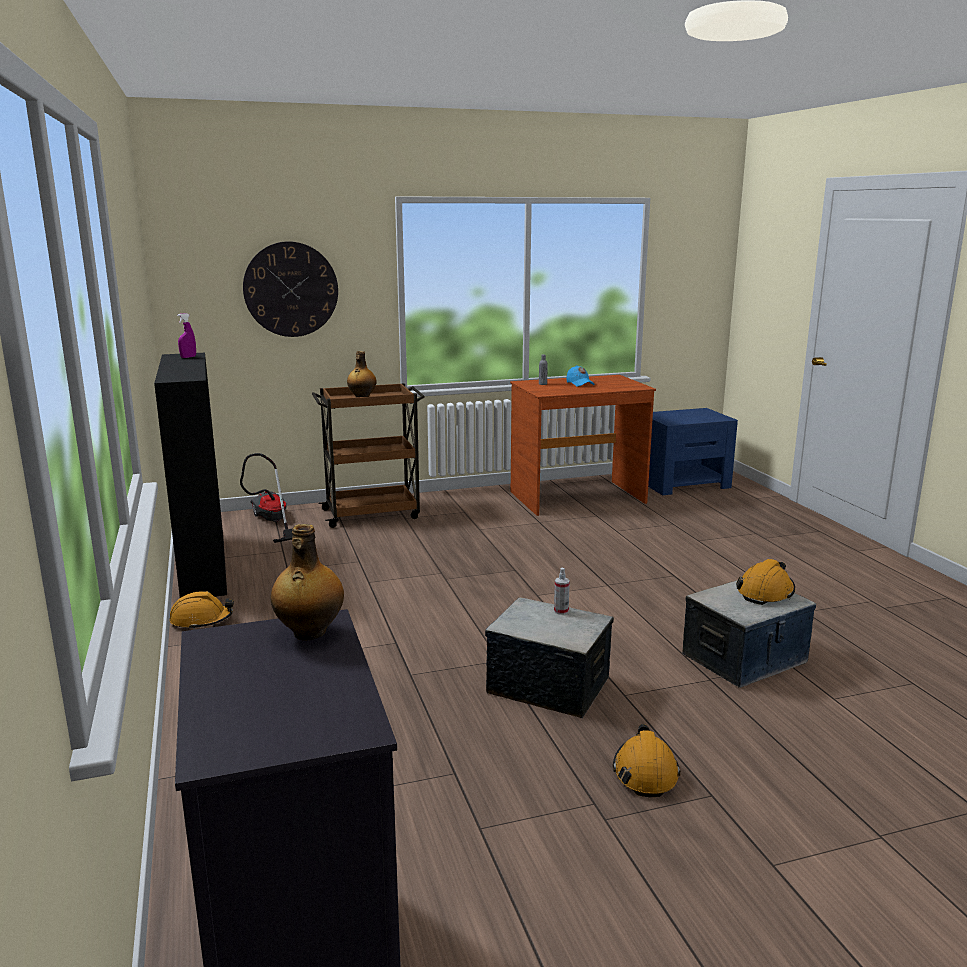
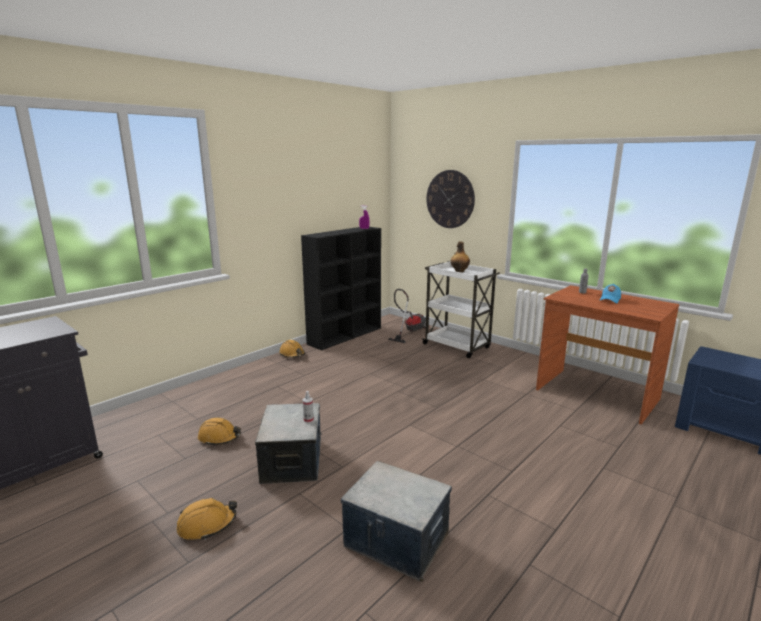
camera: 60 degrees right, 0 degrees up
(309, 633) = (49, 331): bottle -> none
(372, 513) = (457, 346): brown cart -> white cart
(765, 592) = (416, 497): orange hard hat -> orange hard hat (219, 438)

